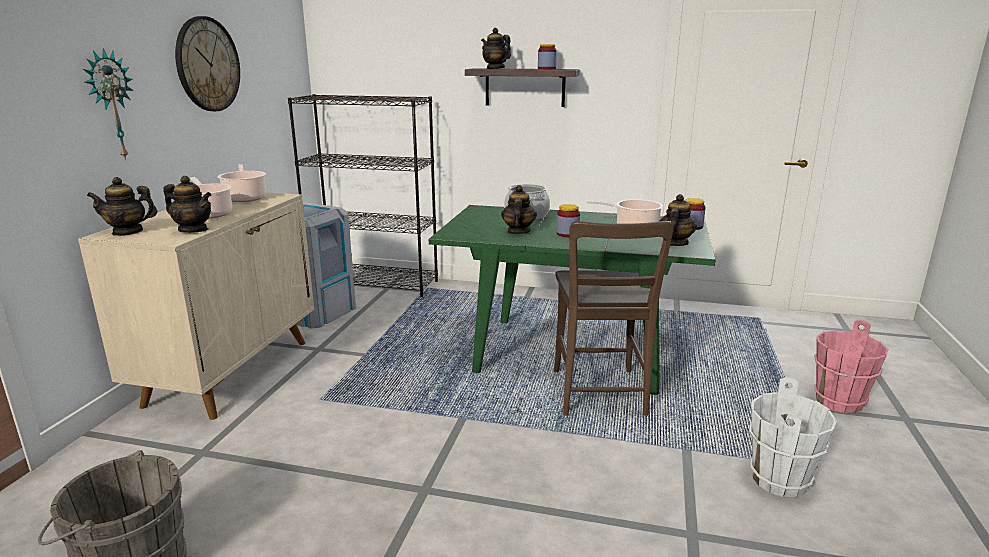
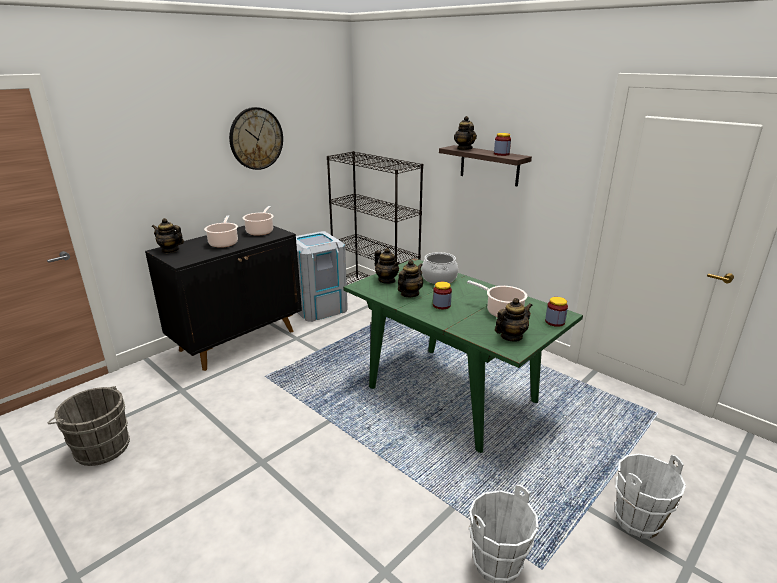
camera: 30 degrees right, 5 degrees up
(110, 105) = (176, 171): wall clock -> none
(193, 230) = (199, 256): teapot -> teapot (387, 280)
(231, 371) = (238, 340): beige cabinet -> black cabinet
(599, 395) = (436, 437): brown chair -> none
(838, 401) = (636, 521): pink bucket -> white bucket

